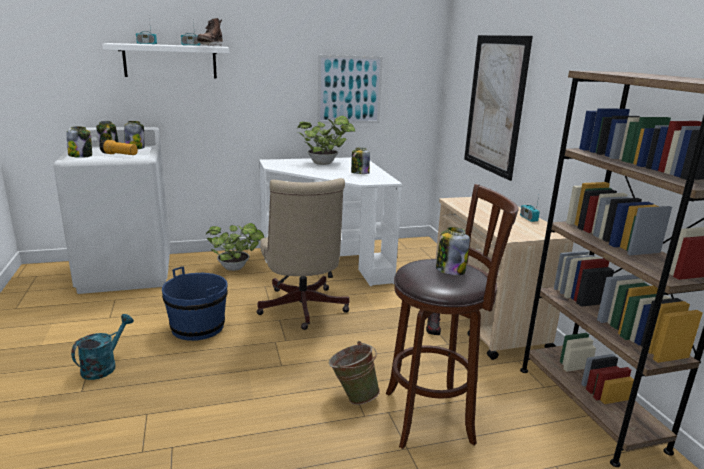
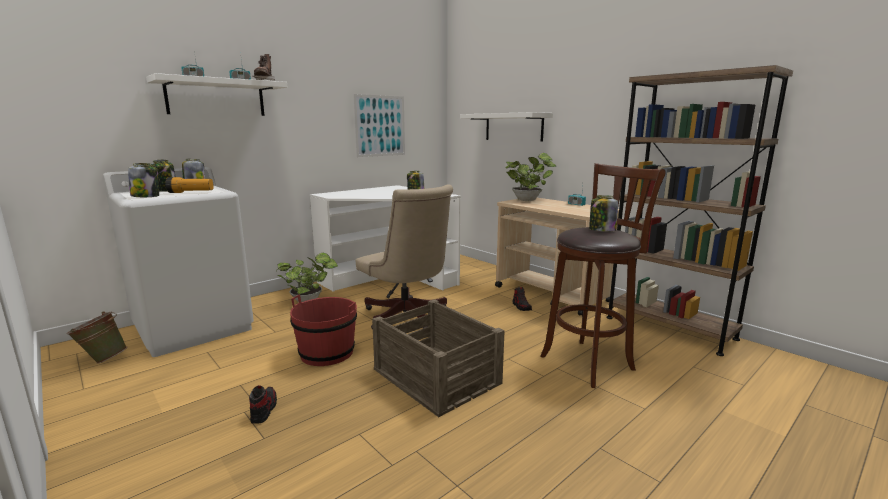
camera: 25 degrees left, 5 degrees down
(104, 366) = (264, 409): turquoise watering can -> shoe
(198, 327) = (327, 353): blue bucket -> red bucket
(264, 380) = (436, 375): none -> crate
(325, 163) = (374, 191): potted plant -> potted plant (528, 200)
(353, 396) = (520, 365): green bucket -> green bucket (102, 359)
(494, 105) = (513, 127): picture -> white shelf

